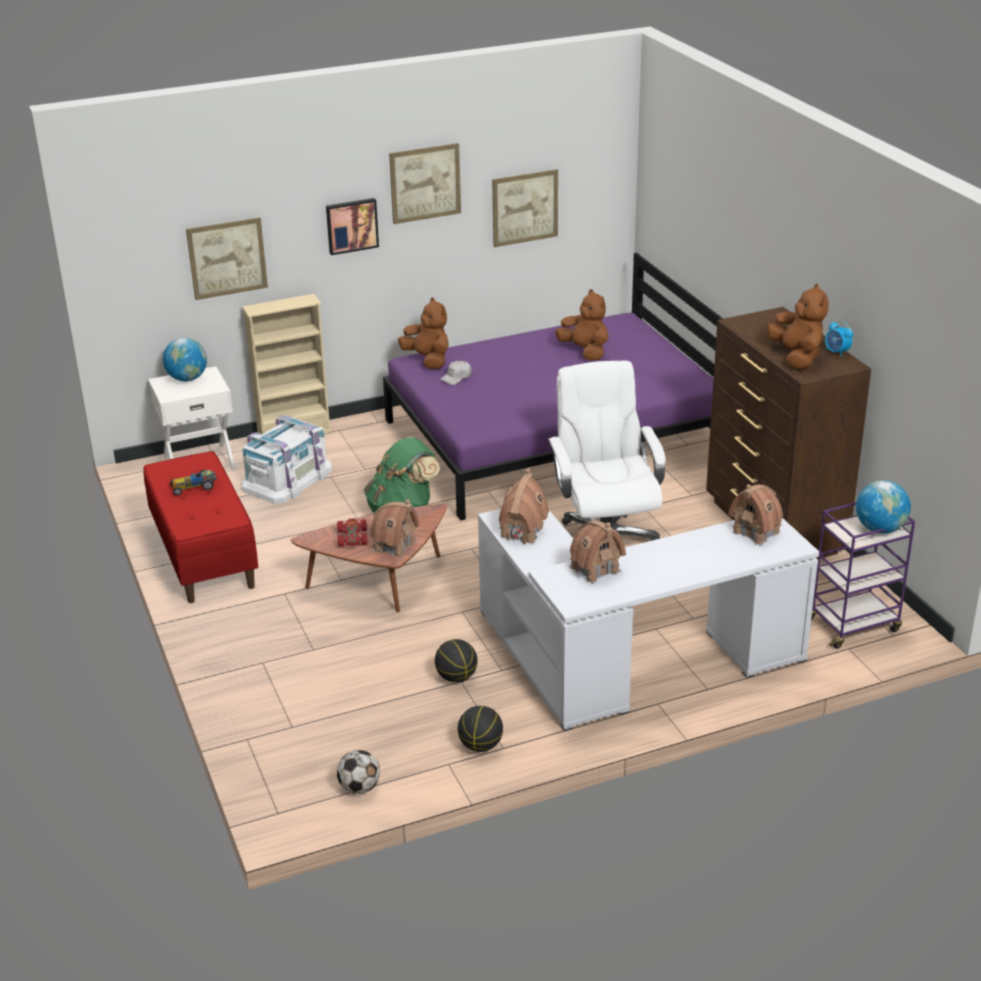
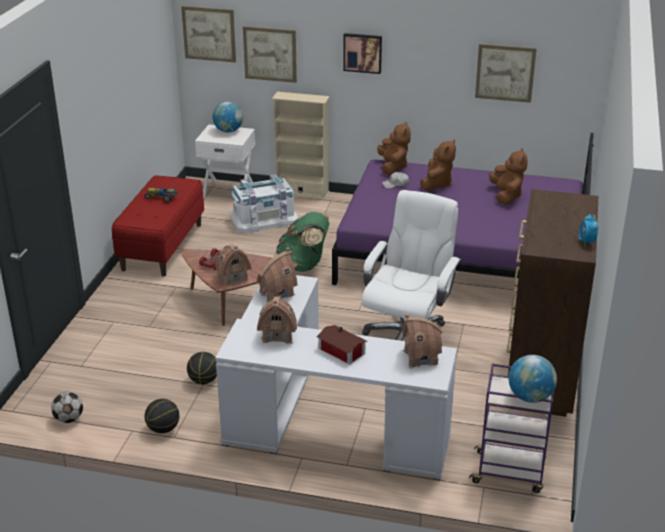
camera: 35 degrees right, 0 degrees up
(425, 183) = (423, 34): picture -> picture (209, 34)
(679, 558) = (342, 352): none -> toy house
(797, 357) = (548, 234): brown plush toy -> brown plush toy (436, 184)

